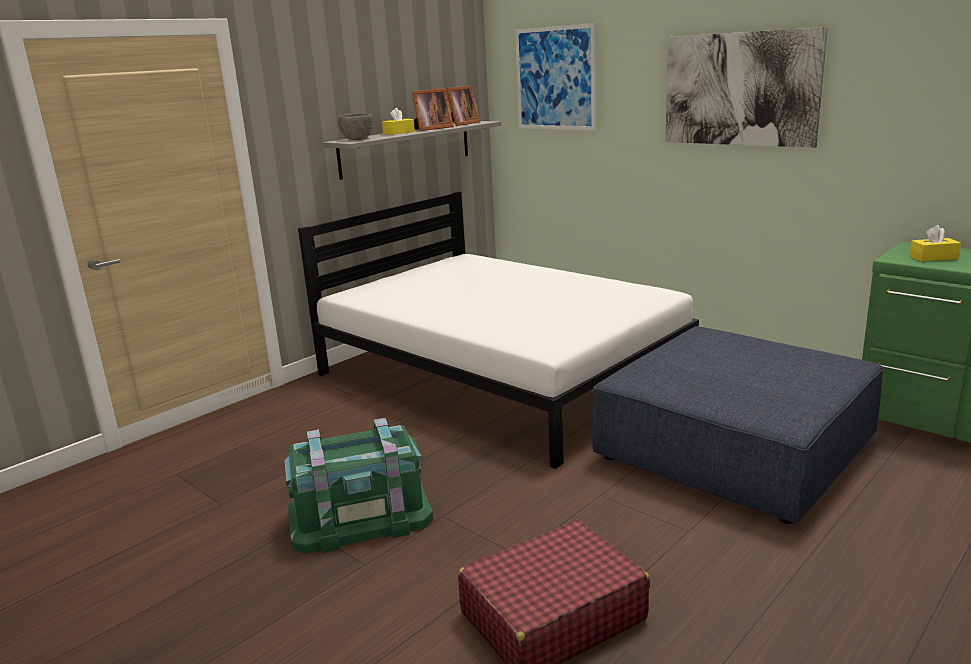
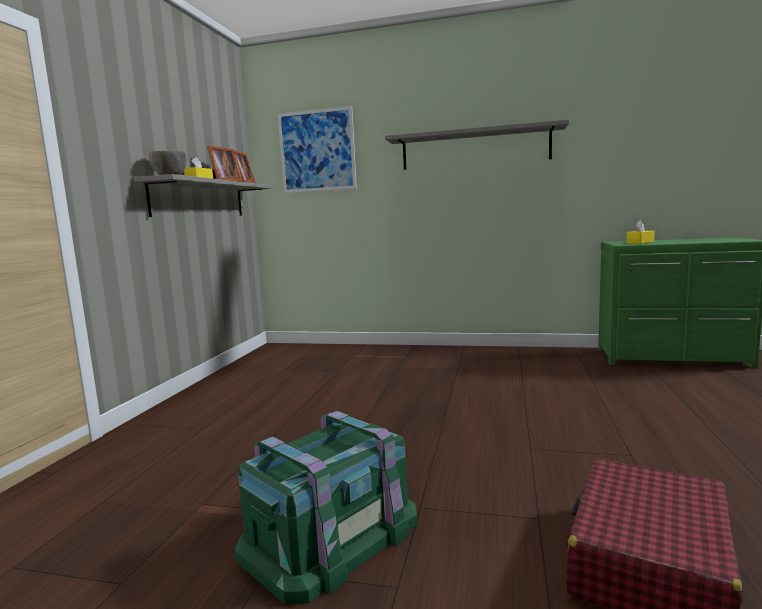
camera: 30 degrees left, 10 degrees down
(501, 375) = (331, 386): white bed -> none
(734, 448) = (570, 395): blue ottoman -> none
(740, 89) = (475, 148): picture -> grey shelf

